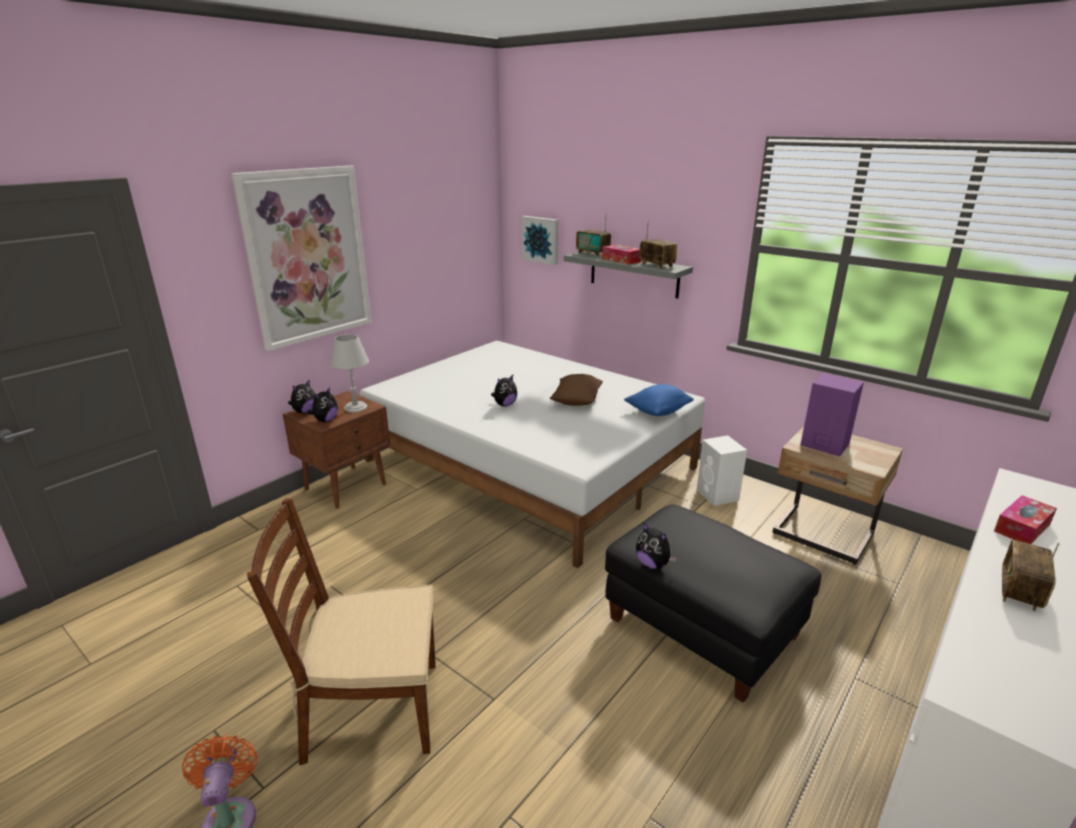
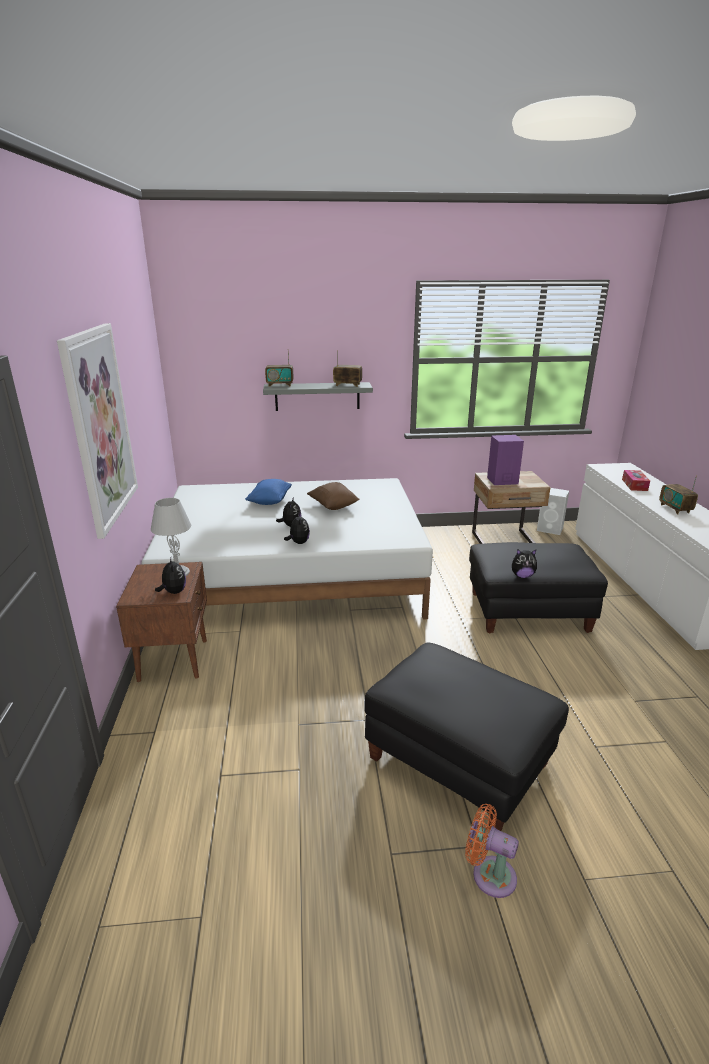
camera: 45 degrees left, 0 degrees up
(304, 412) = (136, 595): plush toy -> plush toy (298, 543)
(371, 710) = (458, 762): brown chair -> black ottoman
(541, 239) = (214, 381): picture -> none
(621, 260) = (314, 386): tissue box -> none
(658, 412) = (392, 494): blue pillow -> blue pillow (269, 501)
(718, 495) = (430, 543): white speaker -> white speaker (550, 529)

